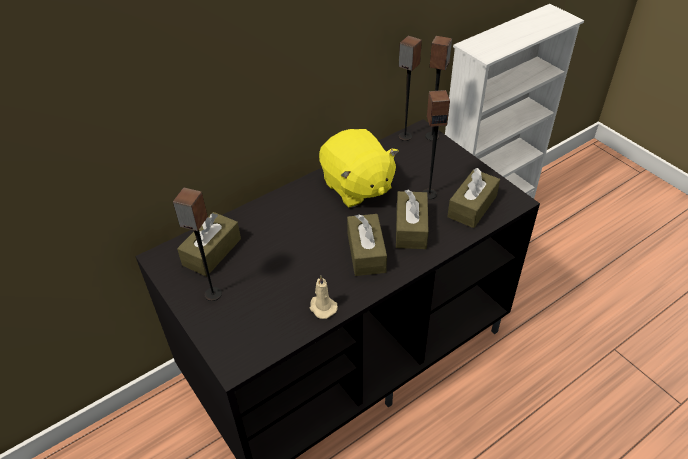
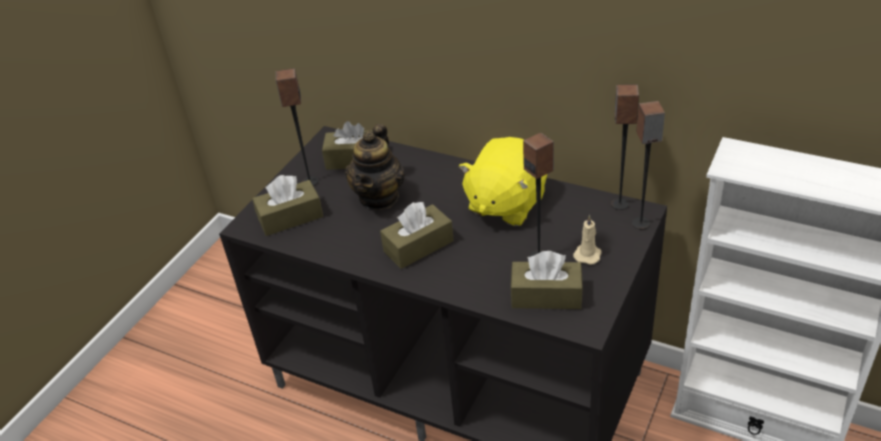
camera: 65 degrees right, 5 degrees down
(282, 254) = (379, 197): none -> teapot
(322, 307) = (333, 246): beige candle -> beige candle (588, 254)
(411, 228) = (475, 262): brown tissue box -> brown tissue box (290, 217)

